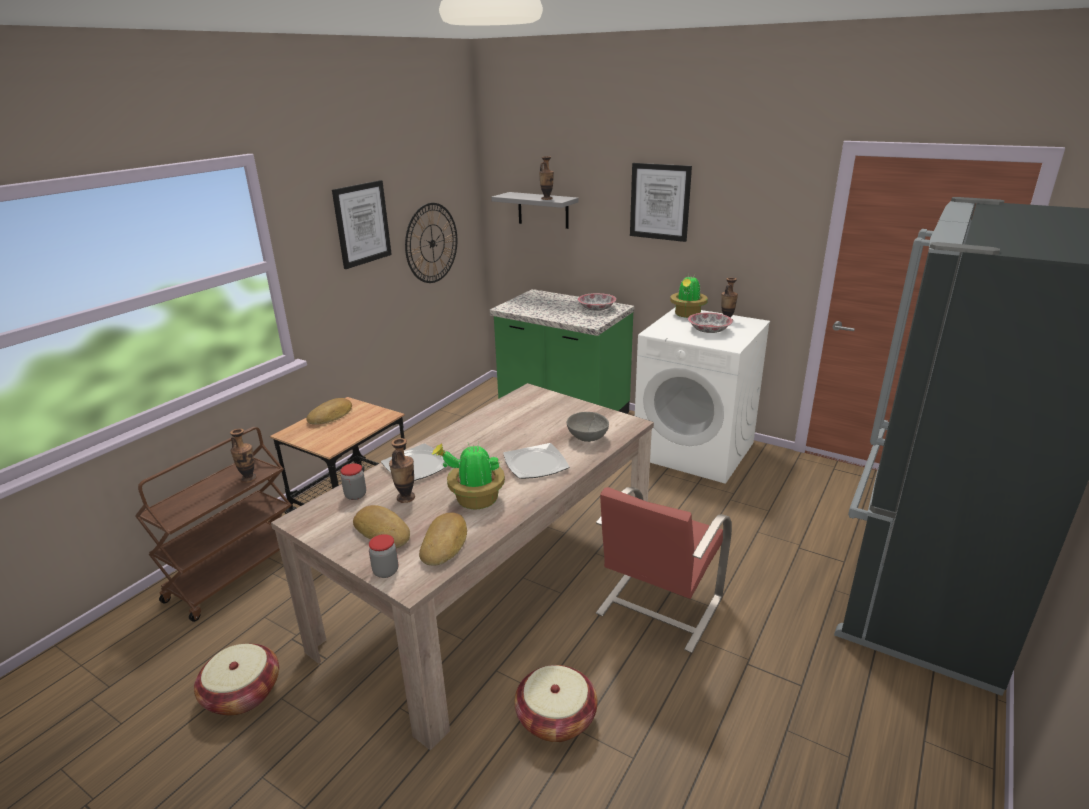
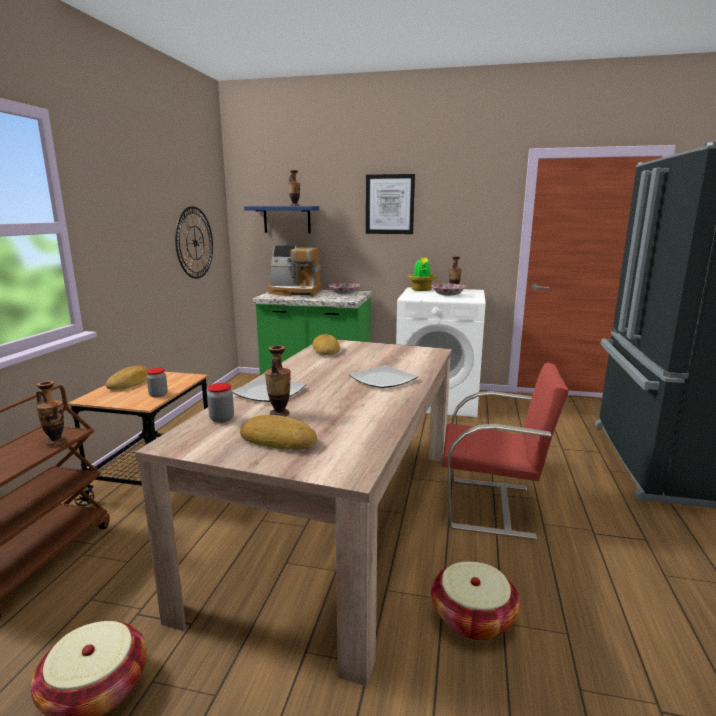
camera: 20 degrees left, 10 degrees down
(362, 224) = (141, 209): picture -> none
(386, 571) = (312, 468): jar -> jar (158, 395)
(445, 543) = (354, 439): bread -> bread (326, 350)
(475, 500) = (352, 407): potted plant -> none
(543, 210) = (287, 219): grey shelf -> blue shelf
(543, 301) = (295, 292): none -> coffee machine
(587, 437) = (409, 361): grey bowl -> none
(657, 607) = (492, 507): red chair -> red chair turned 90 degrees counterclockwise

